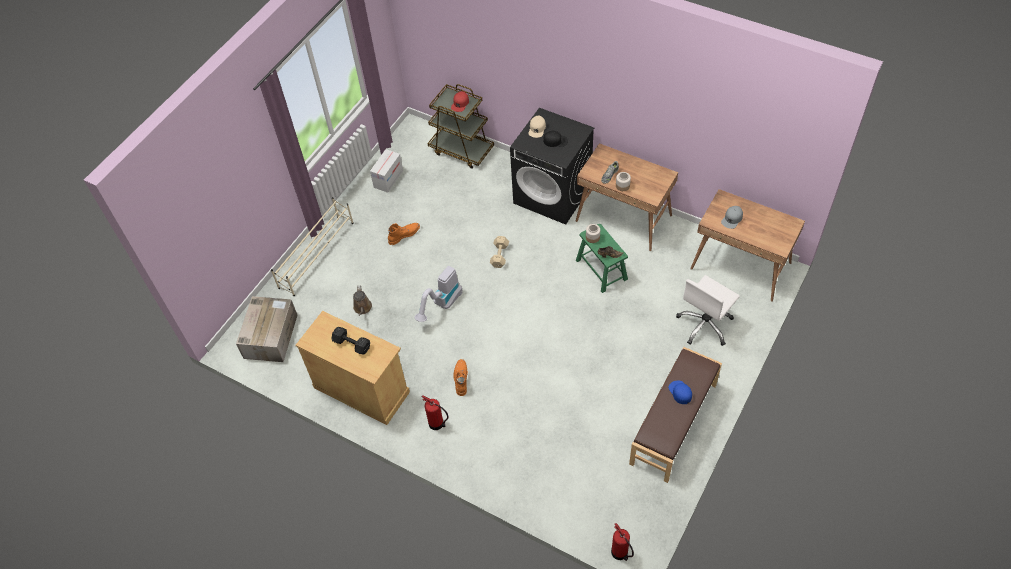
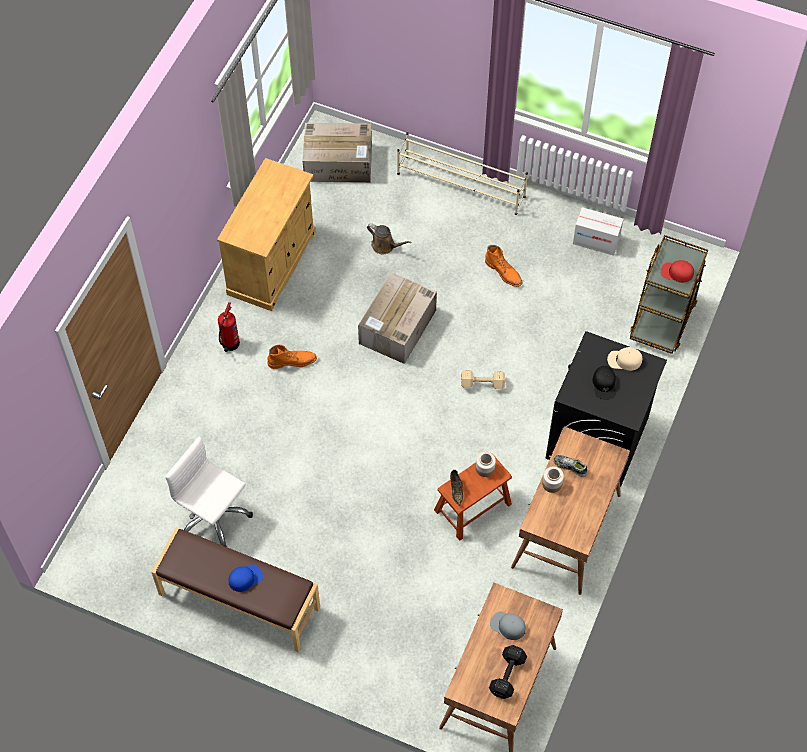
camera: 80 degrees right, 5 degrees up
(352, 345) = (267, 210): black dumbbell -> black dumbbell (506, 676)
(362, 308) = (385, 246): brown watering can -> brown watering can turned 135 degrees counterclockwise
(441, 305) = (397, 328): vacuum cleaner -> cardboard box
(601, 269) = (472, 507): green stool -> brown stool
(620, 553) = (70, 545): fire extinguisher -> none
(705, 325) = (392, 639): white office chair -> white office chair (213, 517)

